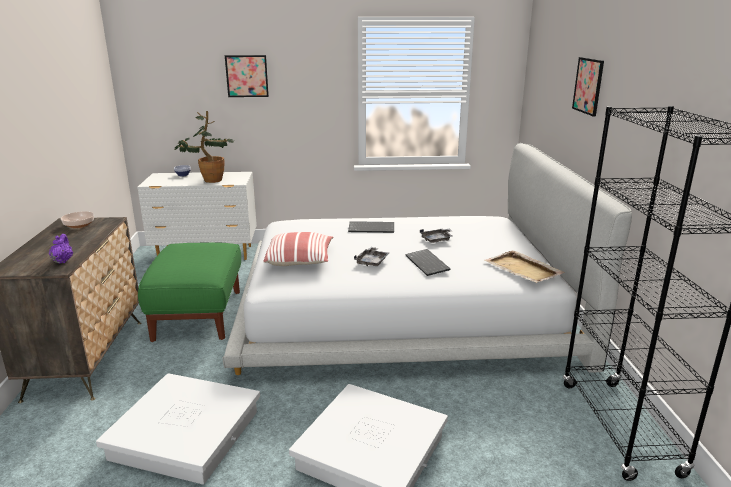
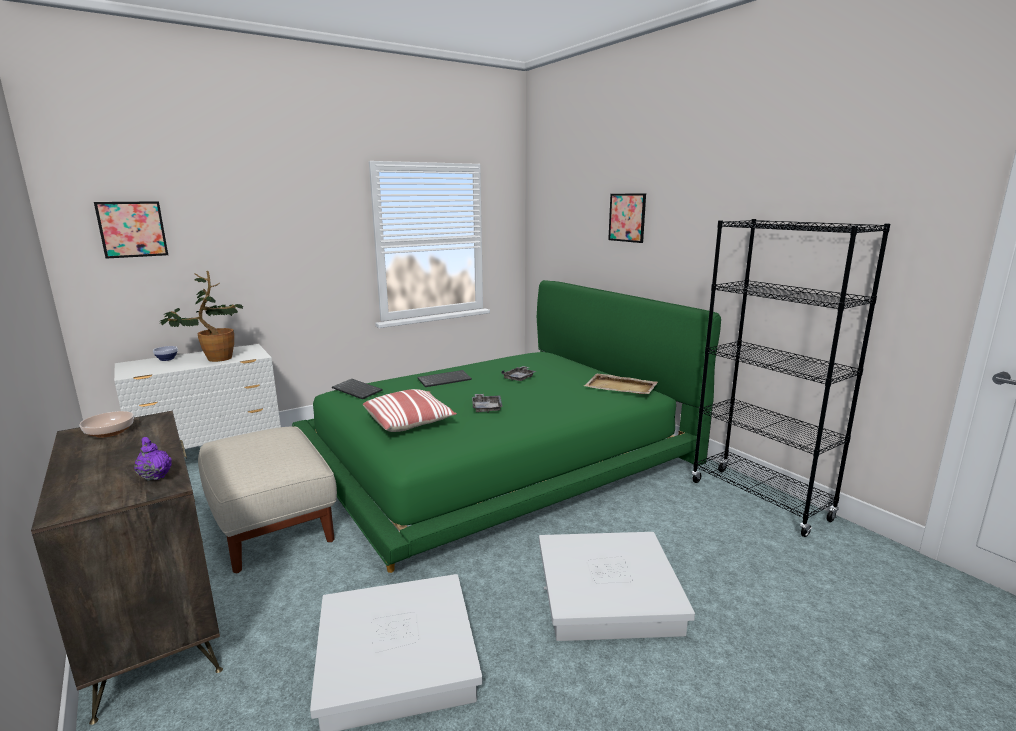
camera: 30 degrees left, 5 degrees down
(198, 314) = (271, 524): green ottoman -> beige ottoman
(247, 76) = (244, 228): picture -> picture (132, 229)
(404, 308) = (498, 456): white bed -> green bed
(428, 263) = (539, 399): keyboard -> keyboard (358, 390)

